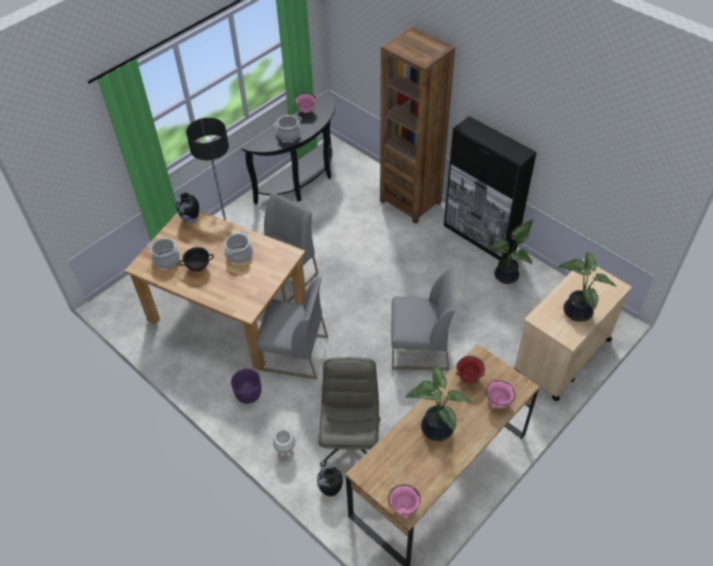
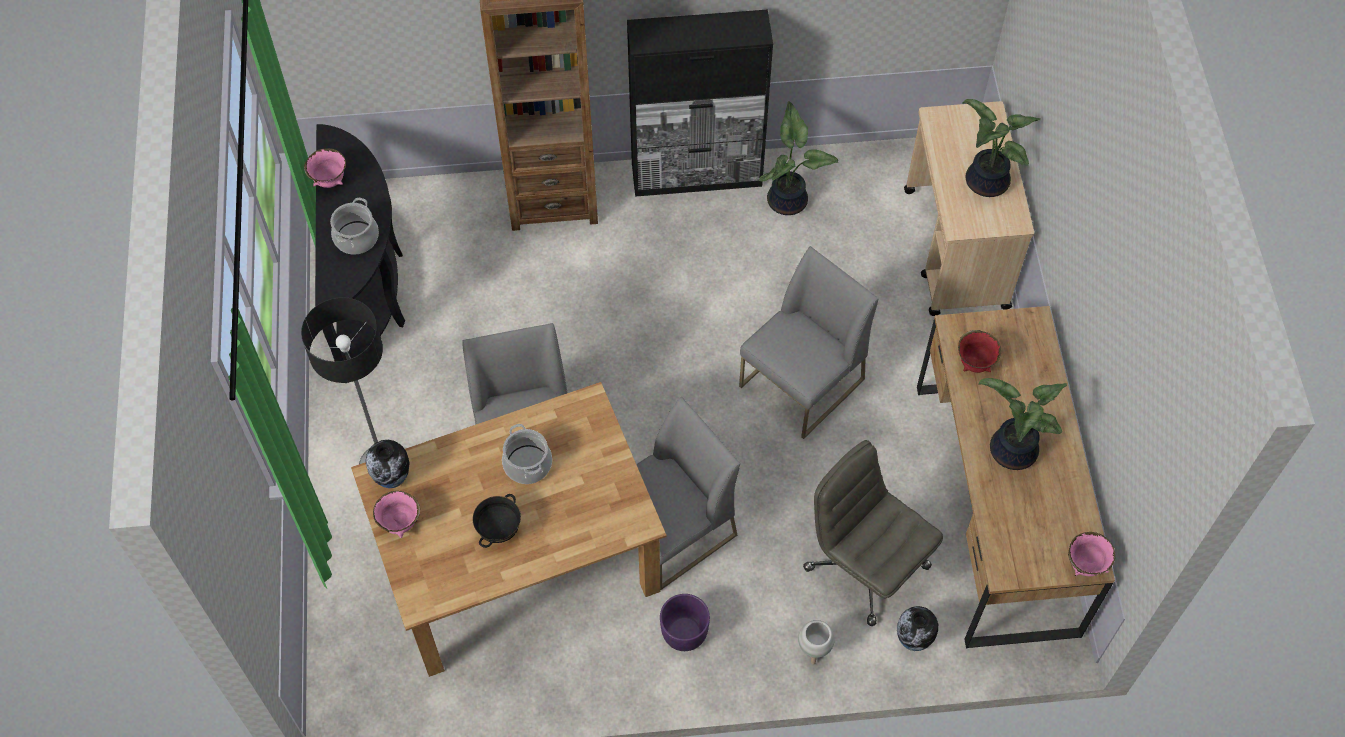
camera: 50 degrees left, 10 degrees up
(166, 260) = (442, 560): cooking pot -> none
(498, 403) = (1034, 363): pink bowl -> pink bowl (400, 524)

